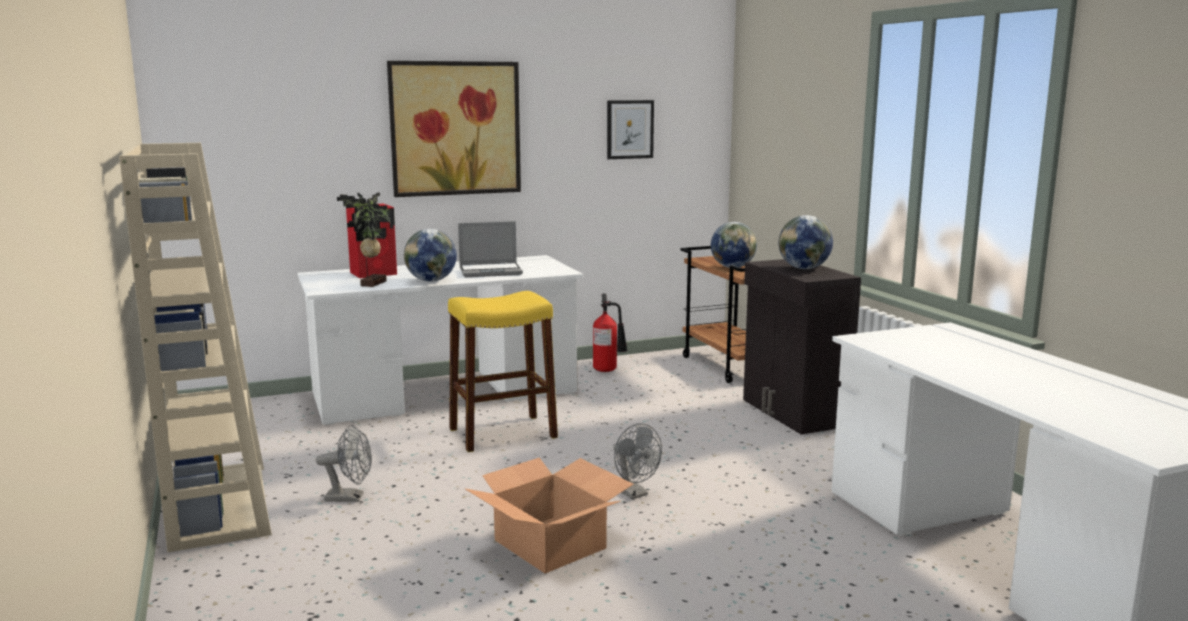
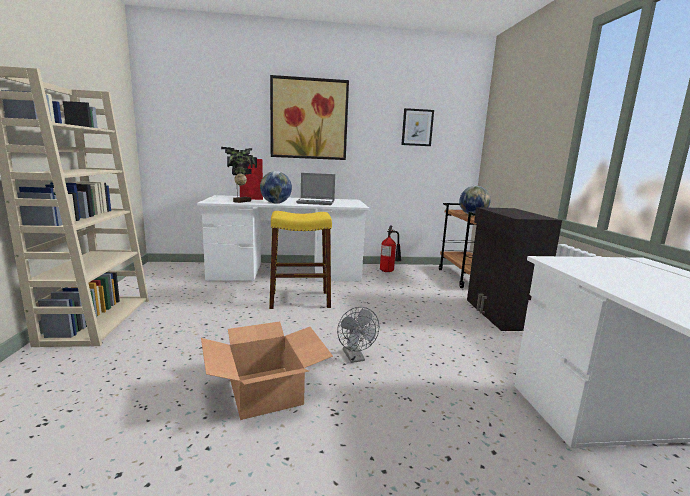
camera: 15 degrees right, 0 degrees up
(350, 497) = (173, 328): grey fan -> none
(804, 268) = (517, 212): globe -> none

